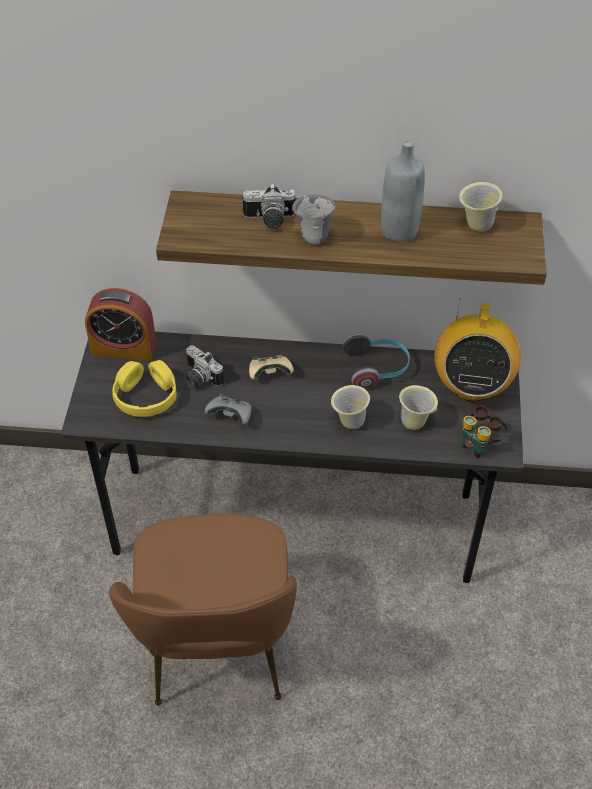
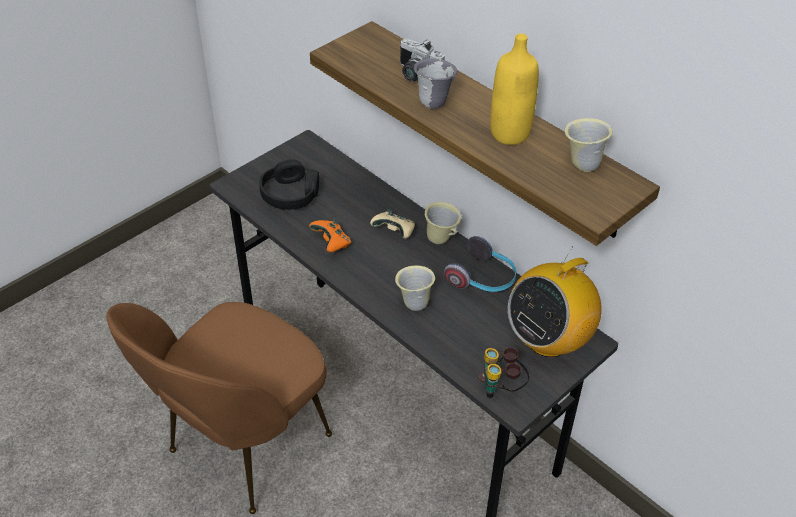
camera: 40 degrees right, 5 degrees down
(124, 348) = (313, 154): alarm clock -> none
(146, 396) = (290, 194): yellow headphones -> black headphones
(199, 378) = (340, 204): camera -> none
(231, 416) = (332, 243): grey game controller -> orange game controller
(399, 230) = (510, 134): grey bottle -> yellow bottle
(415, 422) = (467, 336): beige mug -> beige mug (441, 239)

